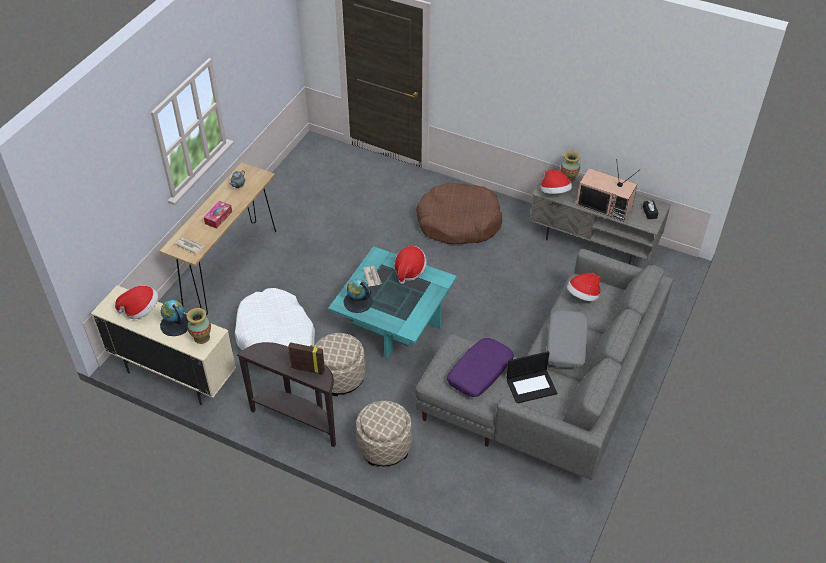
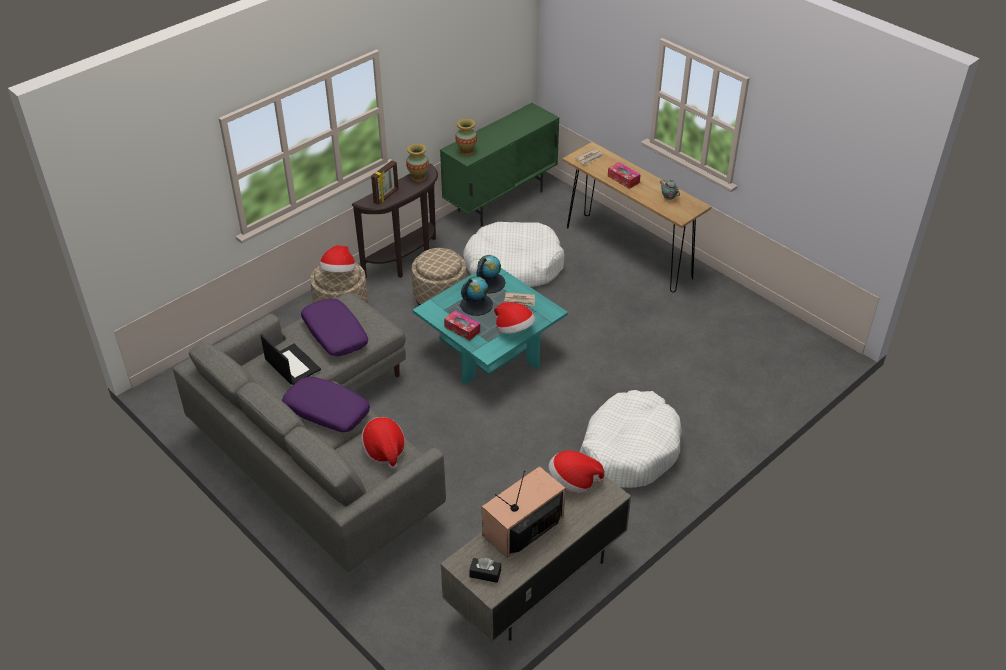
camera: 110 degrees right, 5 degrees down
(141, 310) = (520, 125): hat -> hat (339, 272)
(174, 376) = (501, 201): beige cabinet -> green cabinet
(175, 324) = (491, 140): globe -> globe (476, 304)
(424, 301) = (462, 329): none -> tissue box
(458, 222) = (629, 449): brown dog bed -> white dog bed
(531, 386) = (291, 365): laptop -> laptop turned 135 degrees clockwise
(566, 344) = (326, 411): grey pillow -> purple pillow
(568, 178) = (596, 508): vase -> vase (418, 177)

